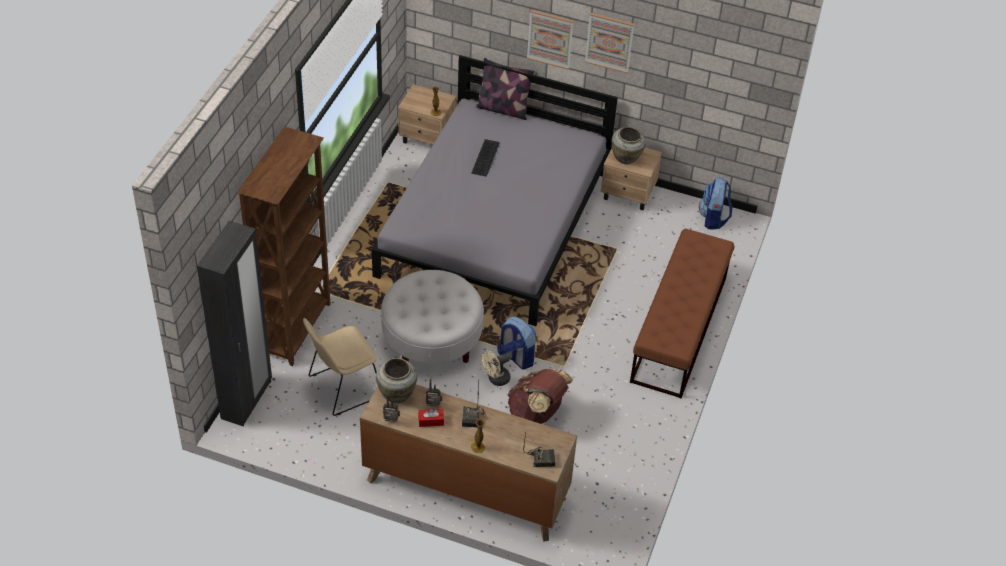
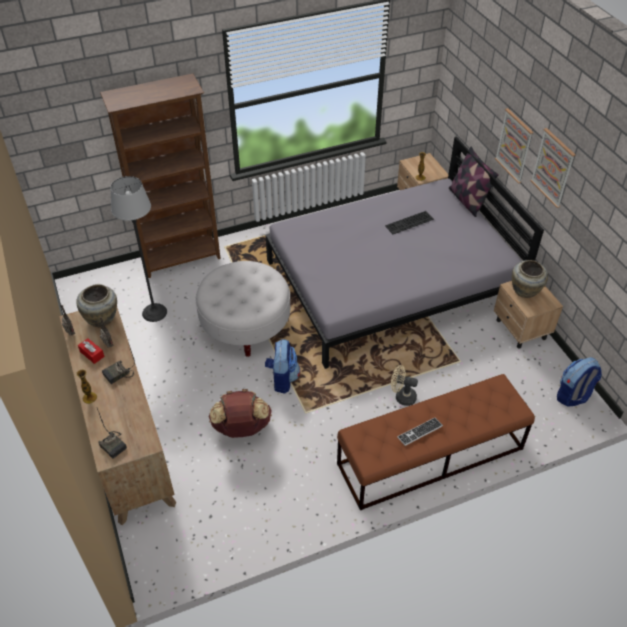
camera: 50 degrees right, 0 degrees up
(247, 400) = (98, 278): black wardrobe -> none
(342, 388) = (154, 312): beige chair -> floor lamp
(495, 379) = (249, 382): beige fan -> beige fan (402, 397)
(685, 306) = (420, 432): none -> keyboard

